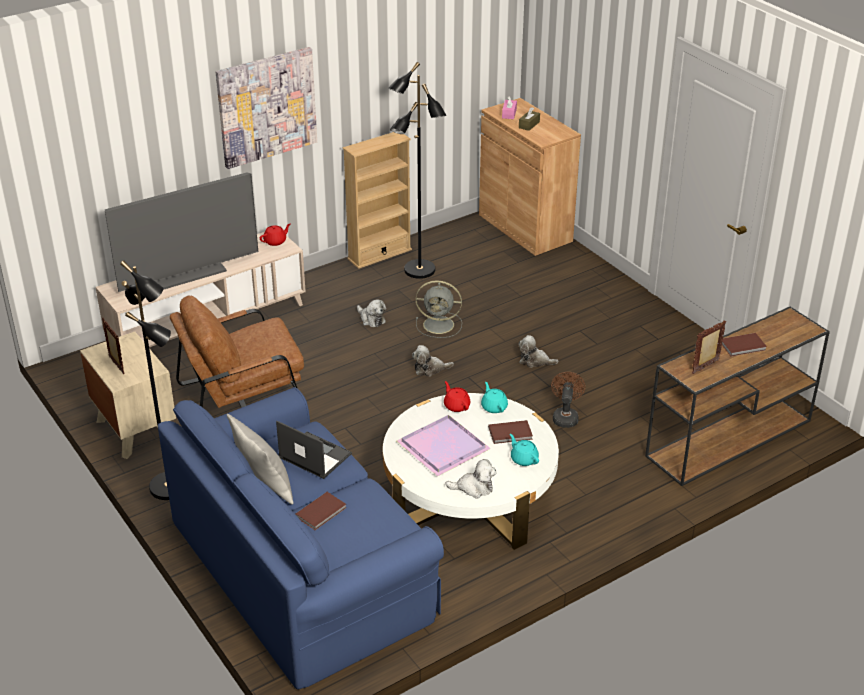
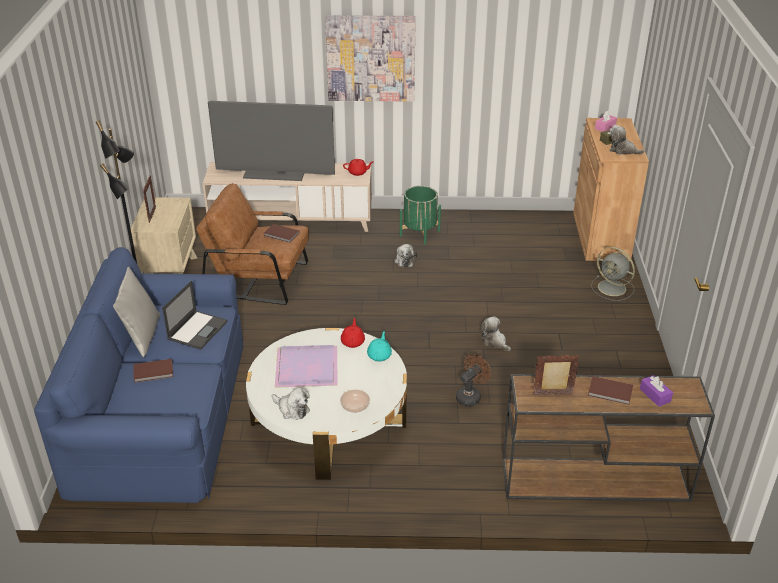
camera: 35 degrees right, 0 degrees up
(314, 455) = (198, 330): laptop -> laptop turned 45 degrees clockwise
(356, 287) = (419, 233): none -> green planter
(379, 254) = (463, 216): beige bookcase -> none
(419, 270) = (479, 238): black floor lamp -> none
(430, 369) = (406, 313): plush toy -> plush toy (623, 150)
(440, 325) = (450, 284): grey fan -> grey fan (613, 288)
(511, 434) = (368, 382): brown book -> brown book (281, 235)
(524, 459) = (354, 406): turquoise teapot -> bowl
(775, 334) = (655, 395): none -> purple tissue box

